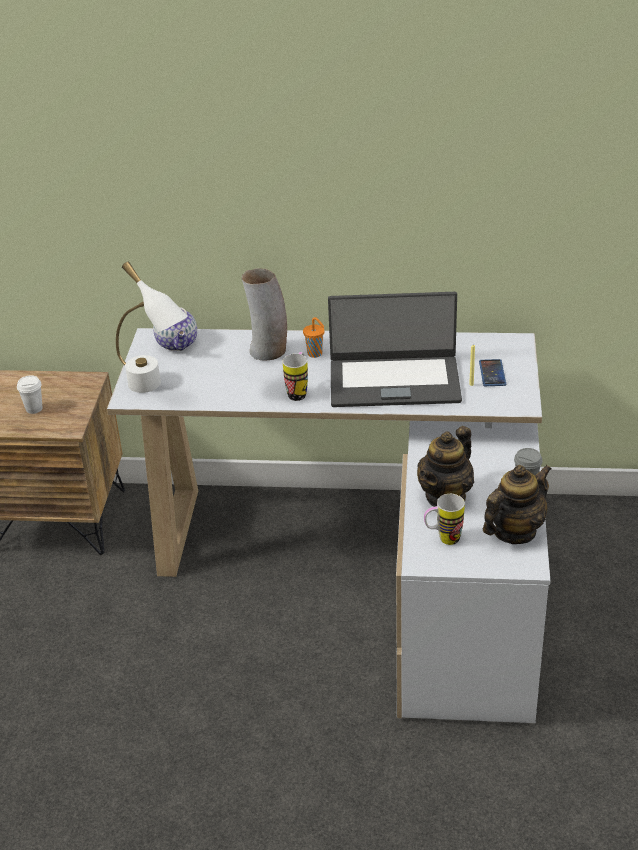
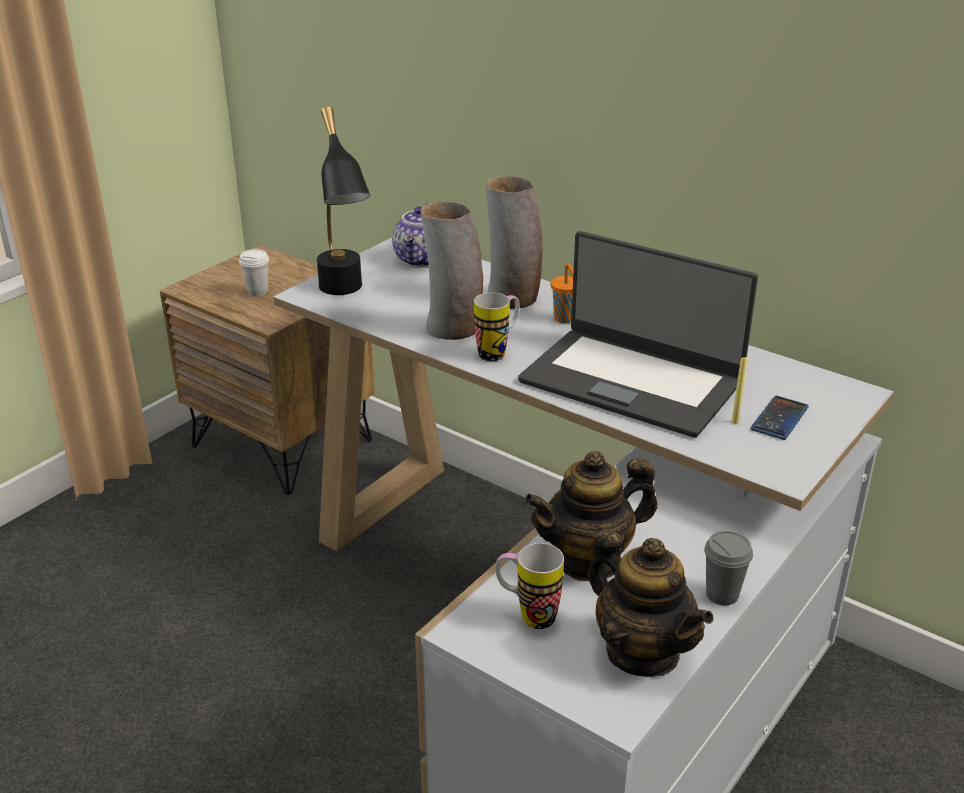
camera: 30 degrees right, 5 degrees down
(155, 389) = (344, 295): white table lamp -> black table lamp
(254, 386) = (453, 328): none -> vase
(514, 531) = (642, 652): teapot -> teapot turned 60 degrees clockwise

